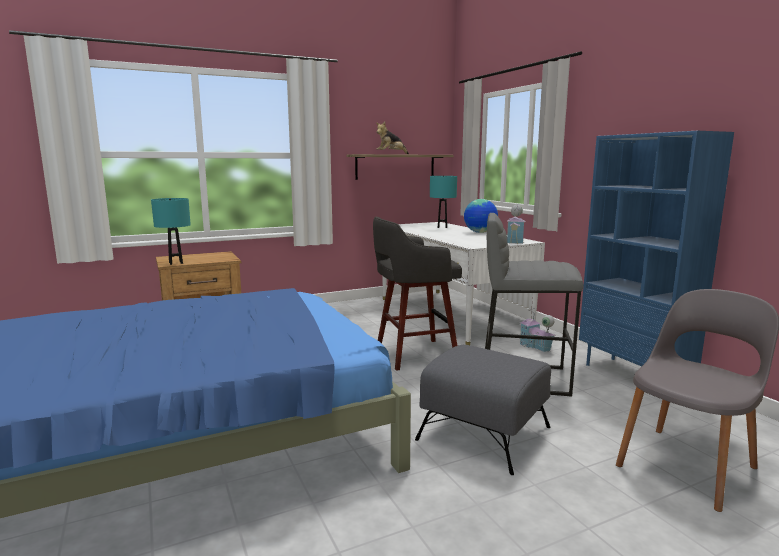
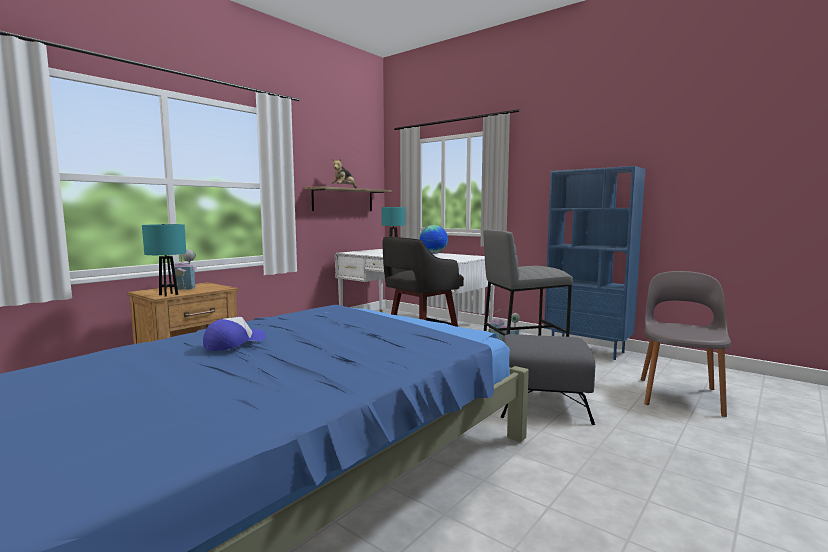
camera: 25 degrees left, 5 degrees down
(127, 321) = (234, 343): none -> cap
(515, 241) = (475, 257): toy house -> toy house (187, 287)

